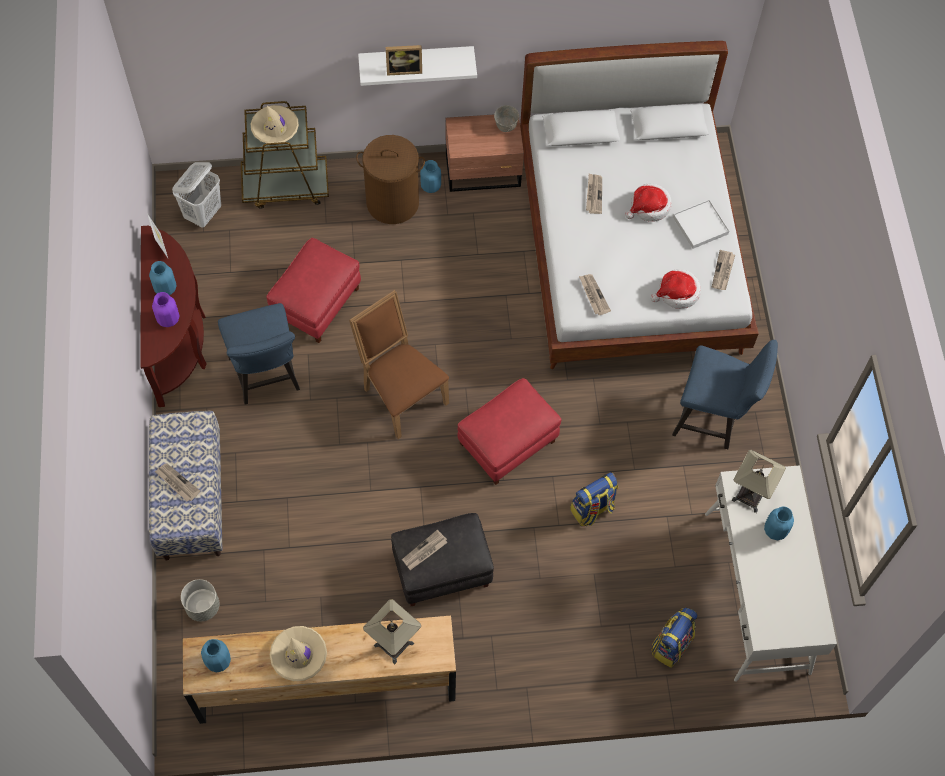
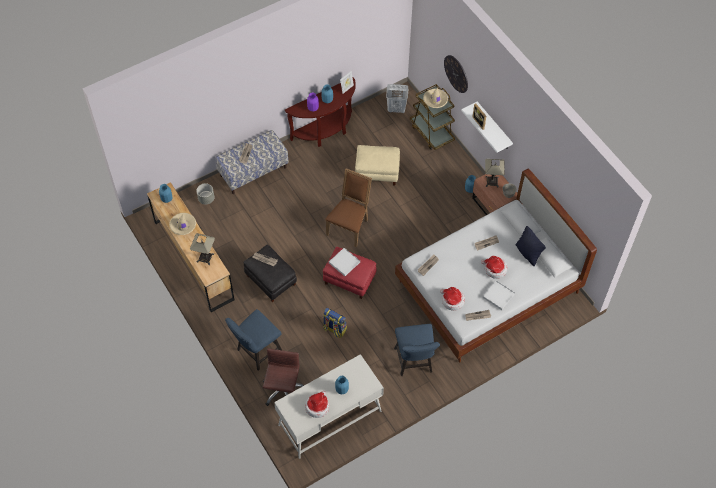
camera: 65 degrees right, 5 degrees down
(267, 378) = (327, 171): blue chair -> blue chair (257, 352)
(286, 53) = (456, 73): none -> wall clock
(316, 304) = (376, 172): red ottoman -> beige ottoman
(393, 202) = (450, 178): brown laundry basket -> none
(500, 425) = (344, 262): none -> white tray
(642, 149) = (528, 253): none -> black pillow
(671, 644) = (282, 390): backpack -> brown office chair
(749, 495) = (354, 371): table lamp -> table lamp (492, 181)
(792, 583) = (317, 406): none -> hat

